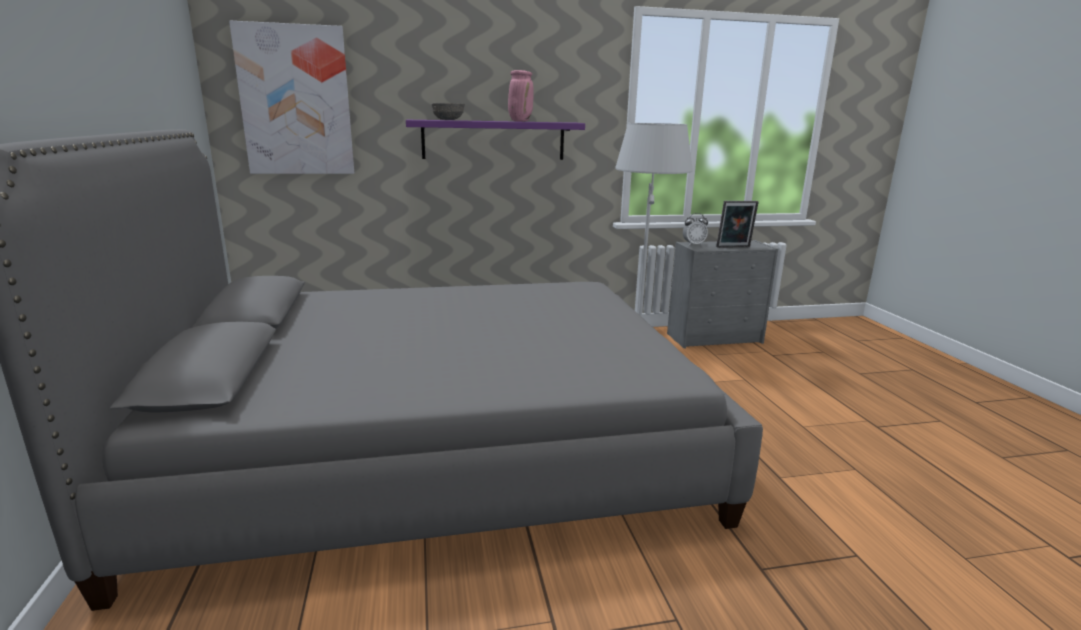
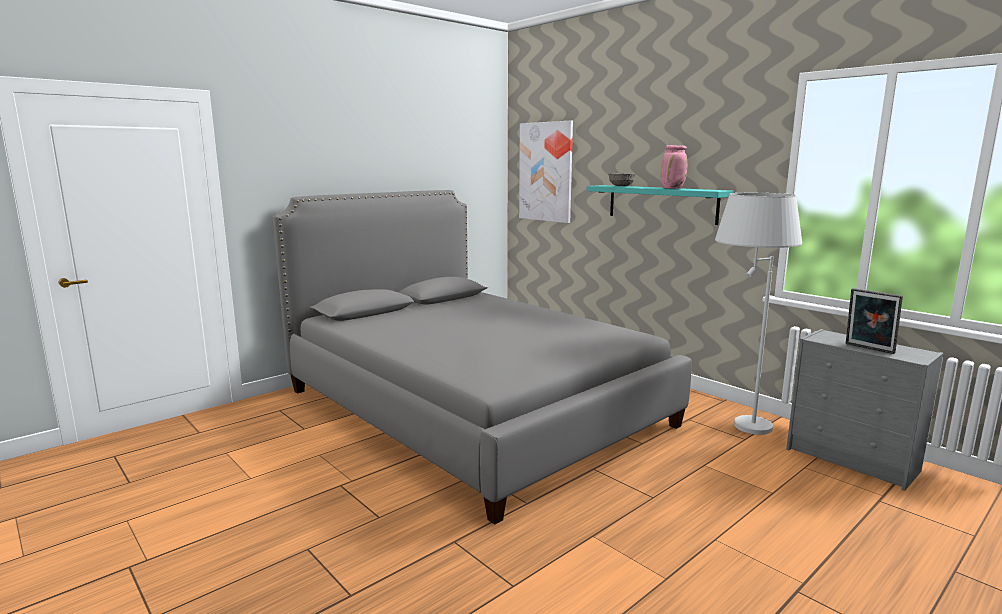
camera: 60 degrees right, 5 degrees down
(494, 140) = (661, 203): purple shelf -> turquoise shelf
(693, 244) = (827, 335): alarm clock -> none

